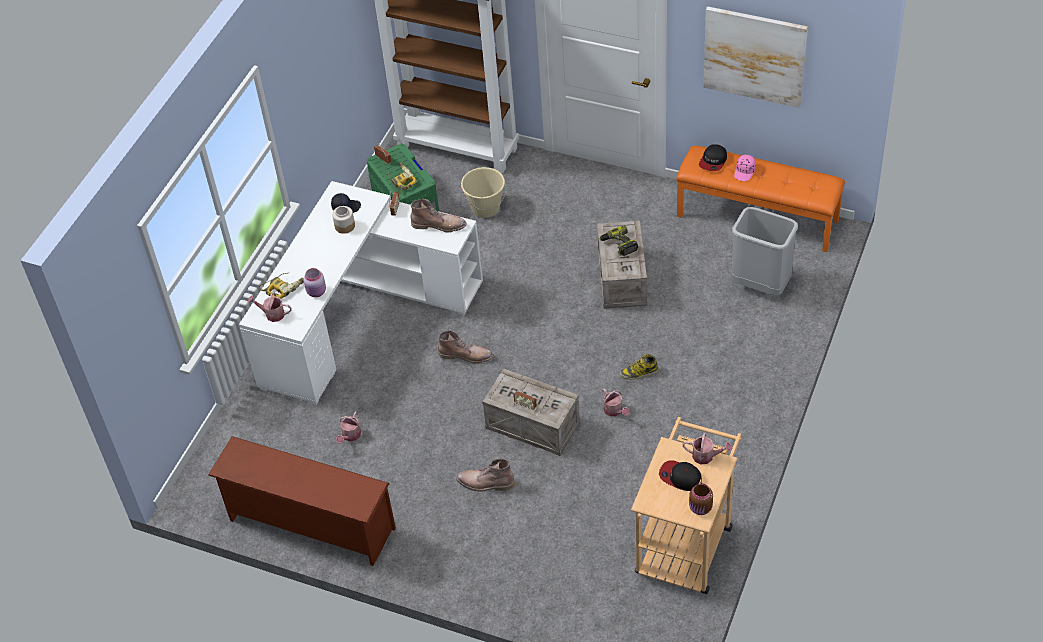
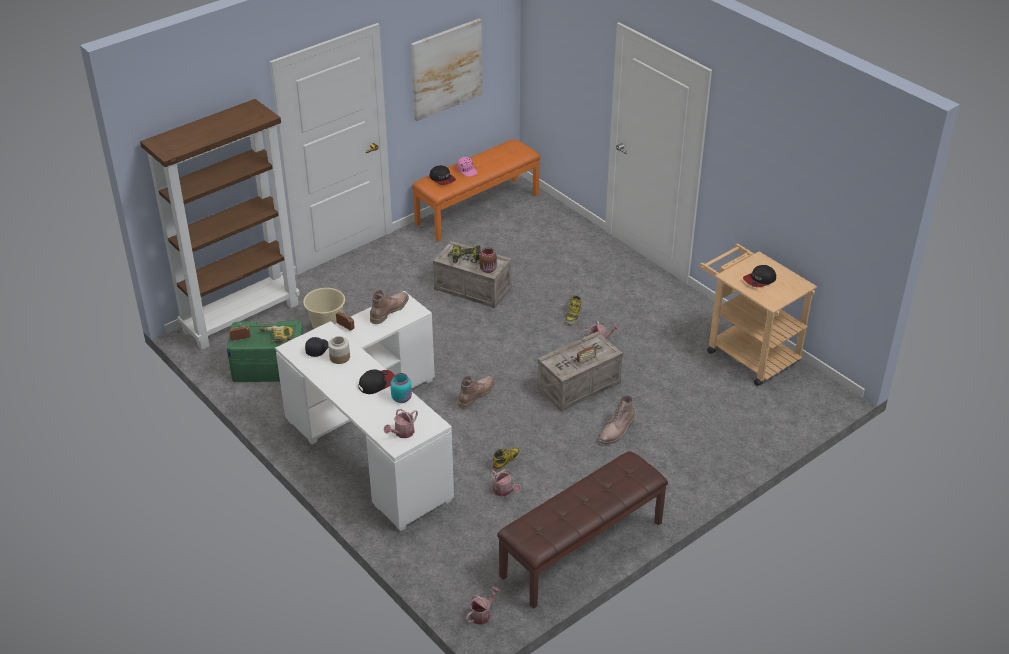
camera: 65 degrees left, 10 degrees down
(283, 287) = (376, 416): power drill -> none
(310, 525) = (582, 550): brown shoe rack -> brown bench
(317, 292) = (402, 398): pink jar -> turquoise jar
(326, 266) = (377, 383): none -> cap
(390, 419) = (506, 460): none -> boot
(700, 508) = (794, 281): brown jar -> brown jar (488, 269)
(706, 456) = (749, 262): watering can -> watering can (482, 614)
(761, 284) = (541, 231): grey trash can -> none

